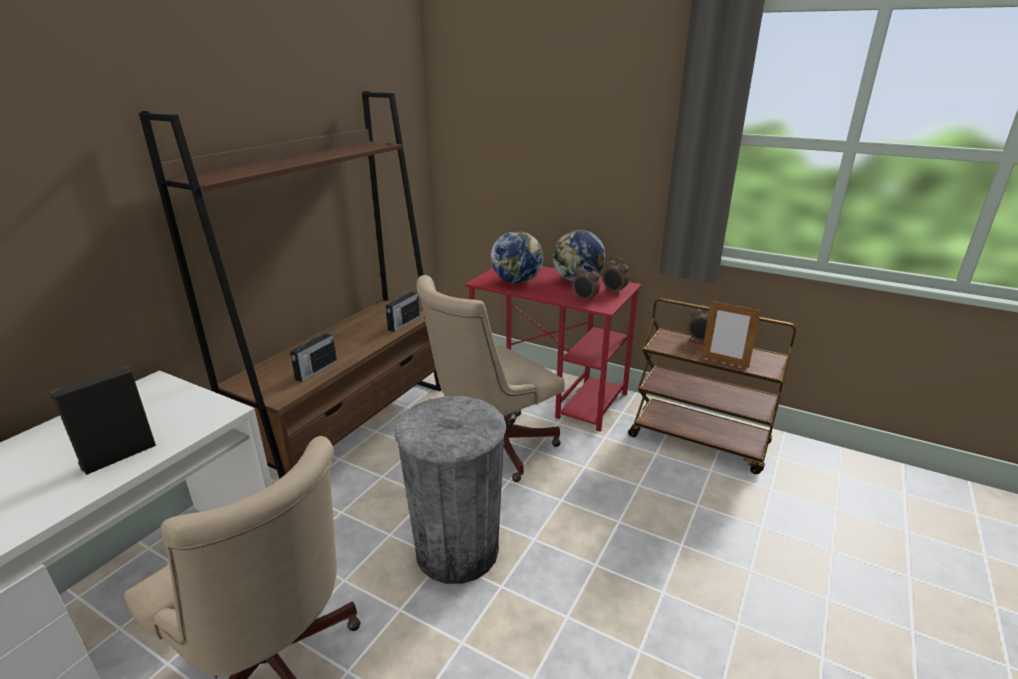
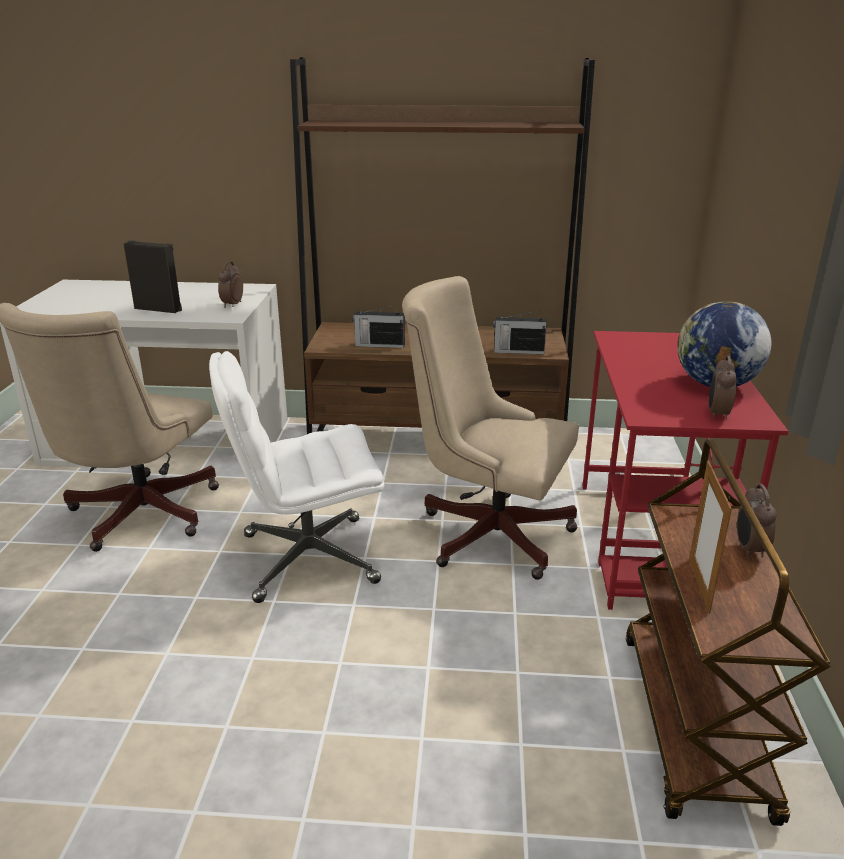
camera: 65 degrees right, 0 degrees up
(457, 550) = (307, 559): grey trash can -> white office chair
(517, 281) = (646, 352): globe -> none
(585, 299) = (652, 400): alarm clock -> alarm clock (232, 305)

